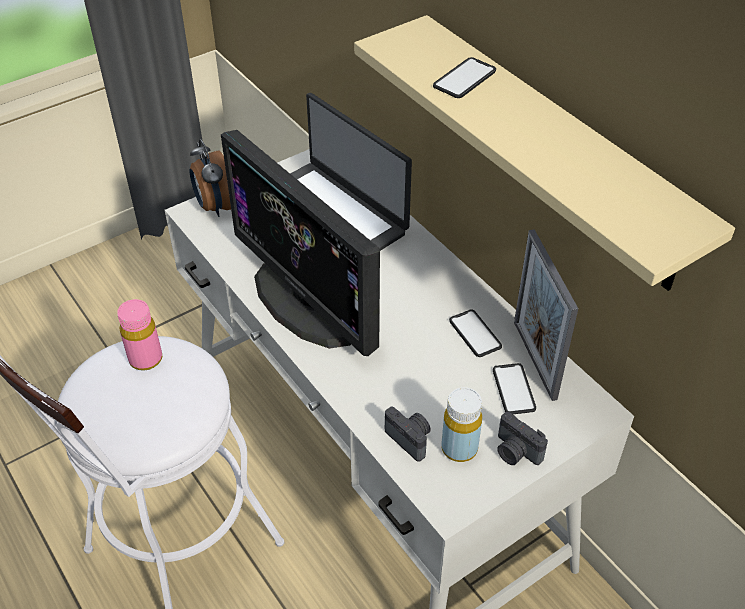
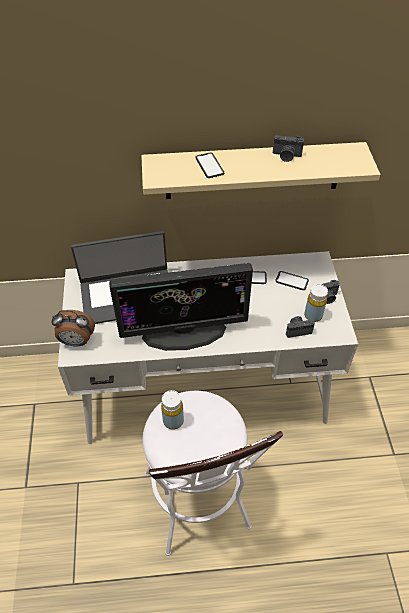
camera: 60 degrees left, 5 degrees up
(146, 359) = (173, 420): pink bottle -> yellow bottle
(534, 359) = (279, 265): picture frame -> none
(576, 145) = (286, 156): none -> camera

